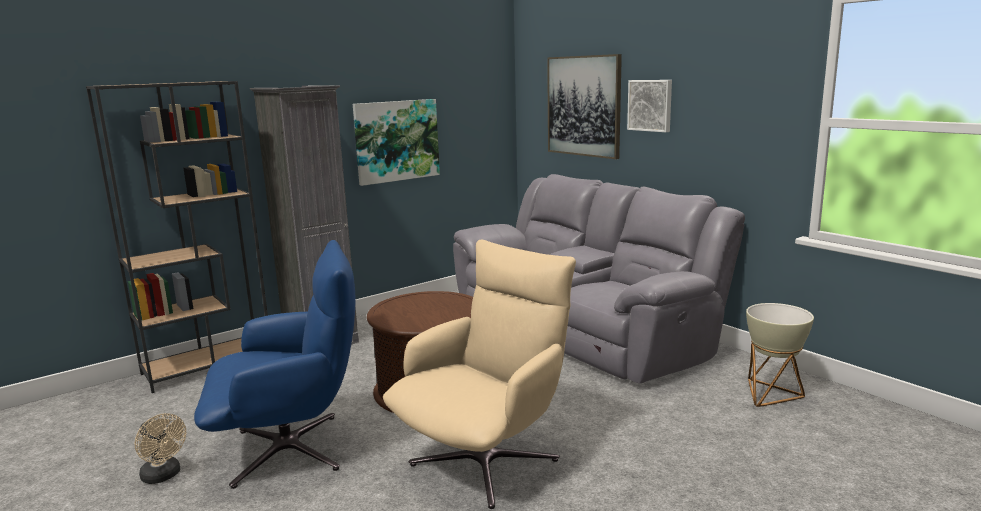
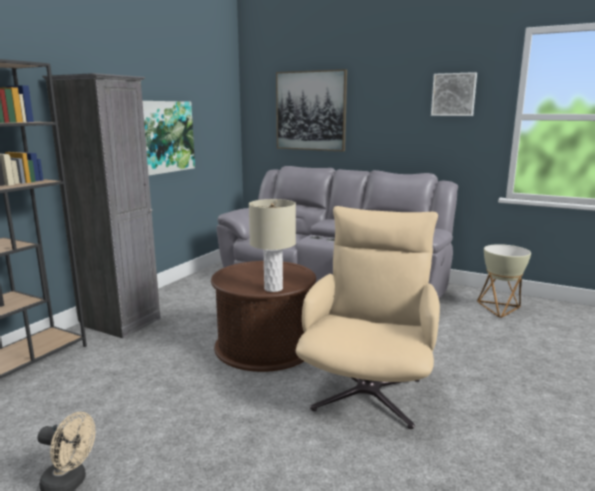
camera: 25 degrees left, 0 degrees up
(288, 449) = (185, 423): blue armchair -> none
(416, 325) = (273, 288): none -> beige table lamp
(650, 105) = (374, 108): picture -> picture (453, 94)

